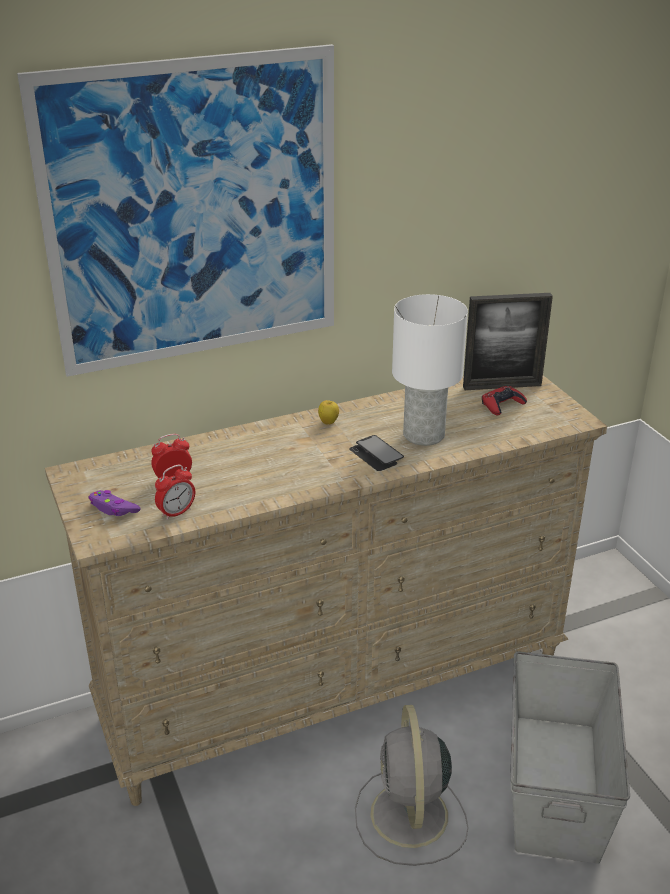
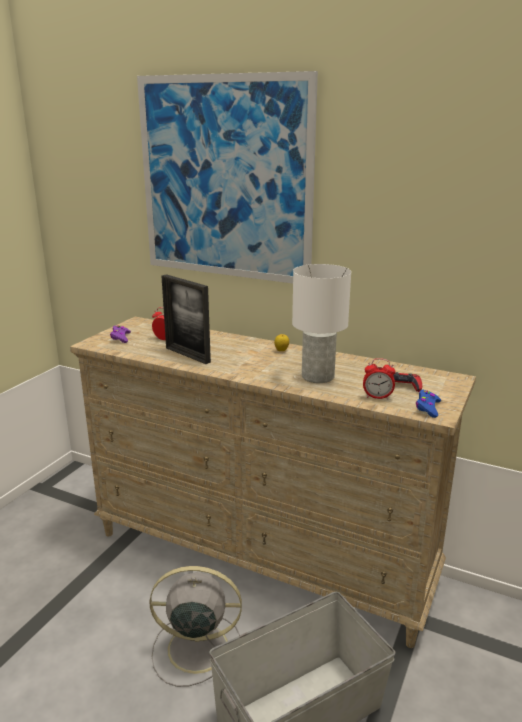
camera: 50 degrees right, 10 degrees down
(176, 512) = (136, 350): alarm clock -> alarm clock (377, 397)
(376, 454) = (271, 372): phone -> none
(409, 818) = (195, 648): grey fan -> grey fan turned 45 degrees clockwise
(502, 386) = (425, 379): picture frame -> picture frame (187, 355)
(559, 417) = (427, 408): none -> blue game controller

